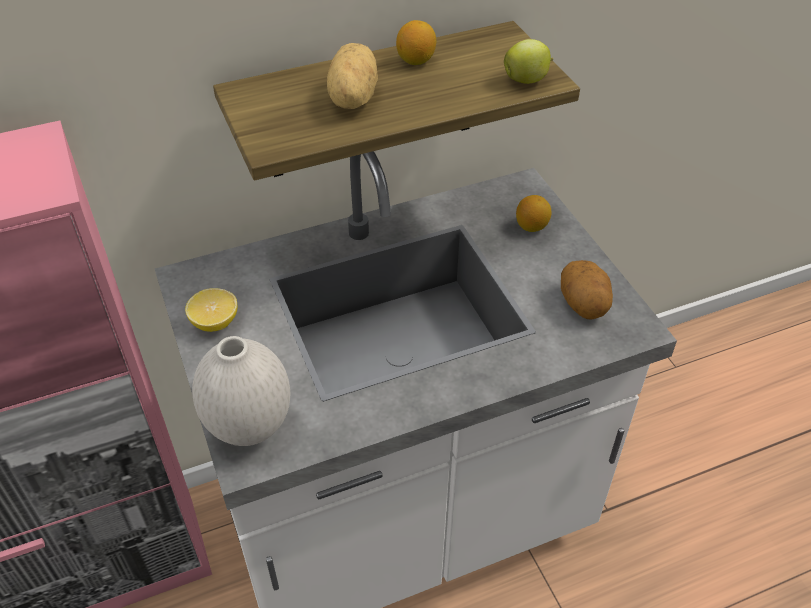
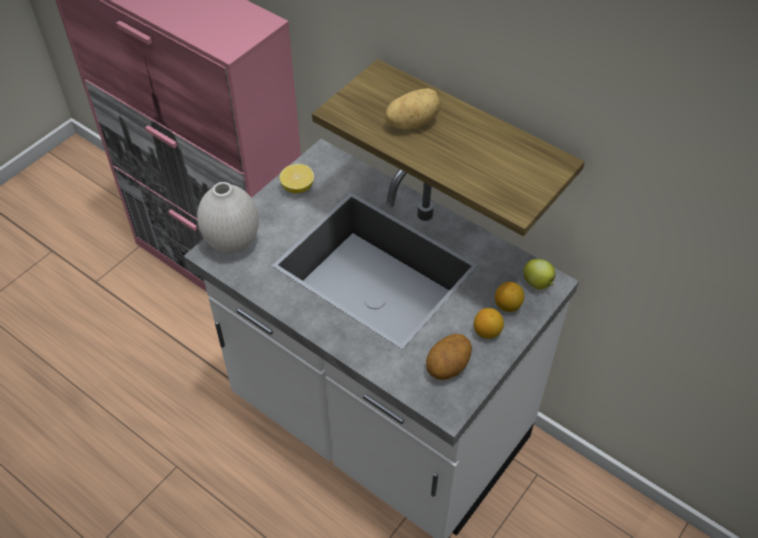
camera: 60 degrees right, 5 degrees up
(416, 61) = (482, 133): lemon -> lemon (487, 332)
(526, 80) = (507, 196): apple -> apple (538, 283)

